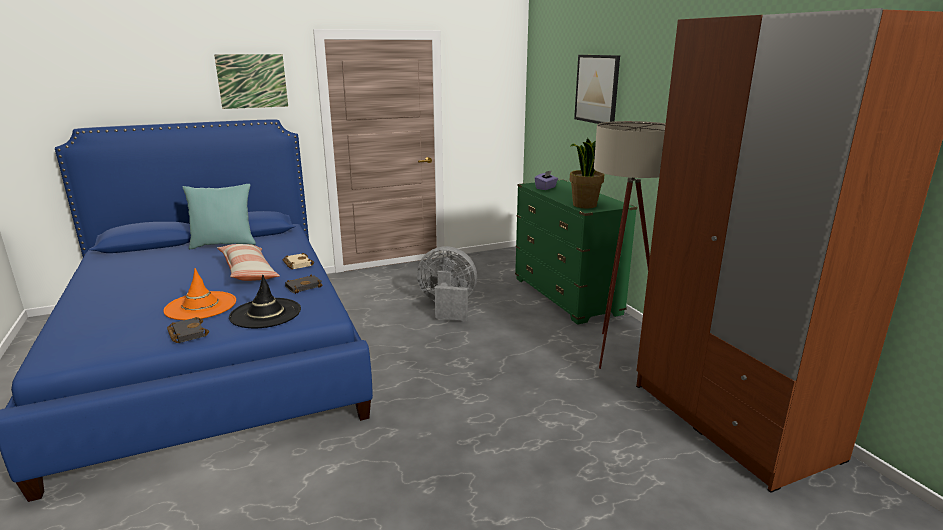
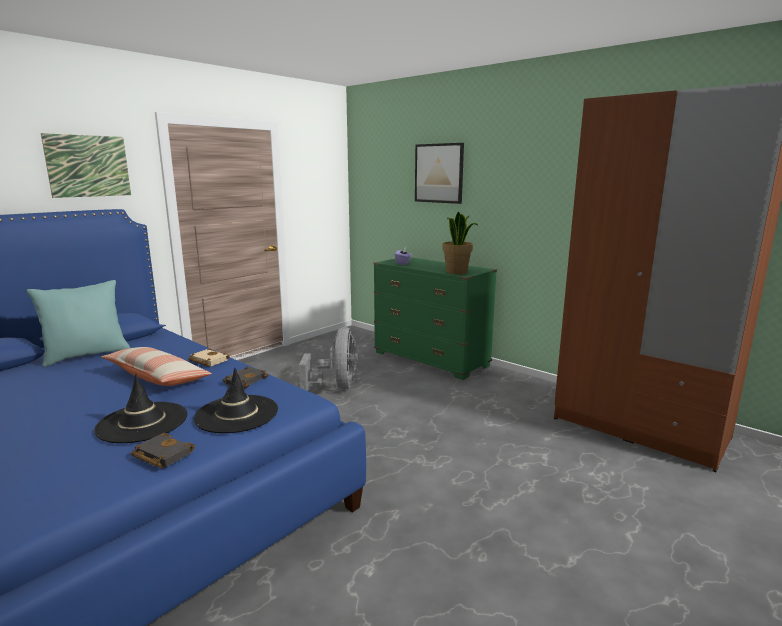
camera: 25 degrees left, 5 degrees down
(200, 306) = (142, 422): orange hat -> black hat
(447, 307) = (336, 387): grey fan -> grey fan turned 105 degrees clockwise
(616, 355) = (515, 398): beige floor lamp -> none

